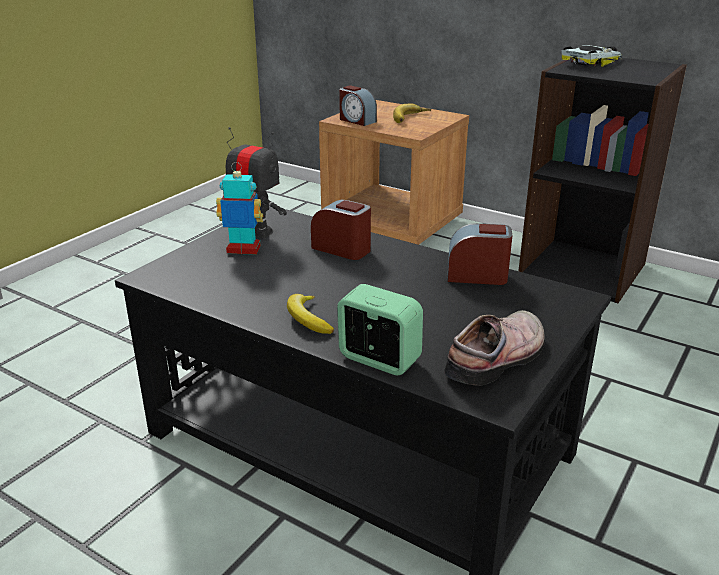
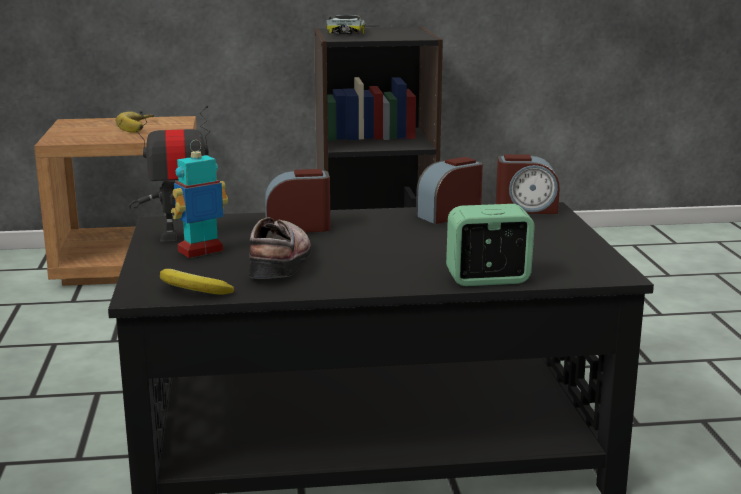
camera: 40 degrees left, 10 degrees down
(308, 319) = (376, 276): banana -> banana (192, 291)
(356, 120) = (81, 138): alarm clock -> alarm clock (526, 209)
(499, 359) = (567, 253): shoe -> shoe (282, 261)

